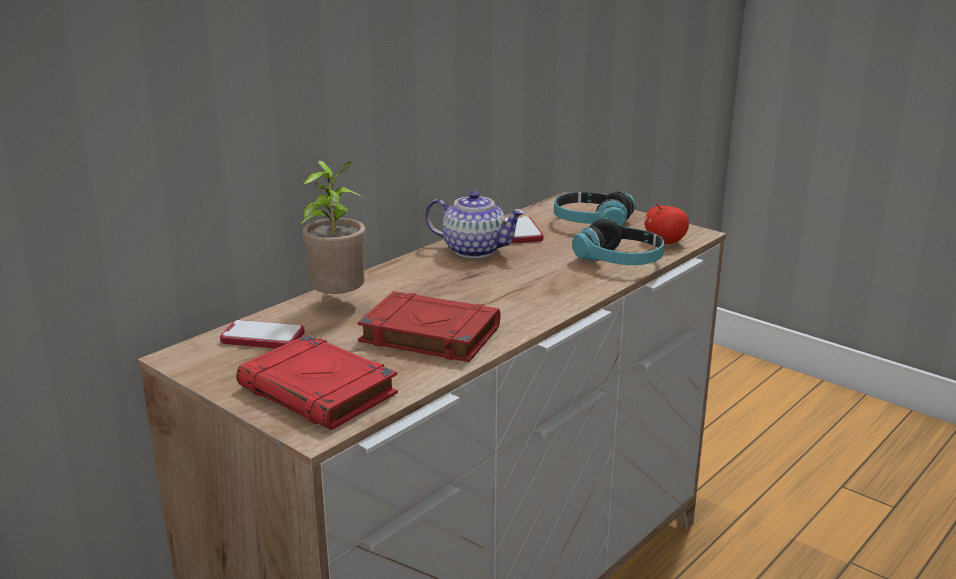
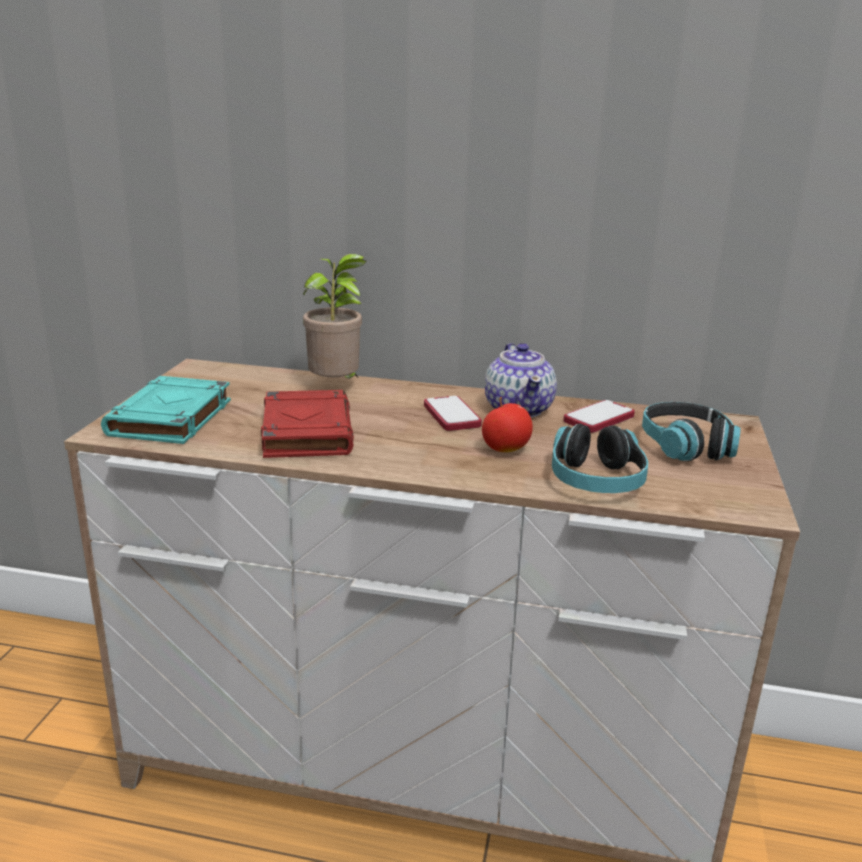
camera: 60 degrees right, 0 degrees up
(263, 337) = (248, 381): phone -> phone (451, 415)
(319, 391) = (170, 418): red book -> turquoise book
(665, 242) = (697, 496): apple -> apple (505, 449)

